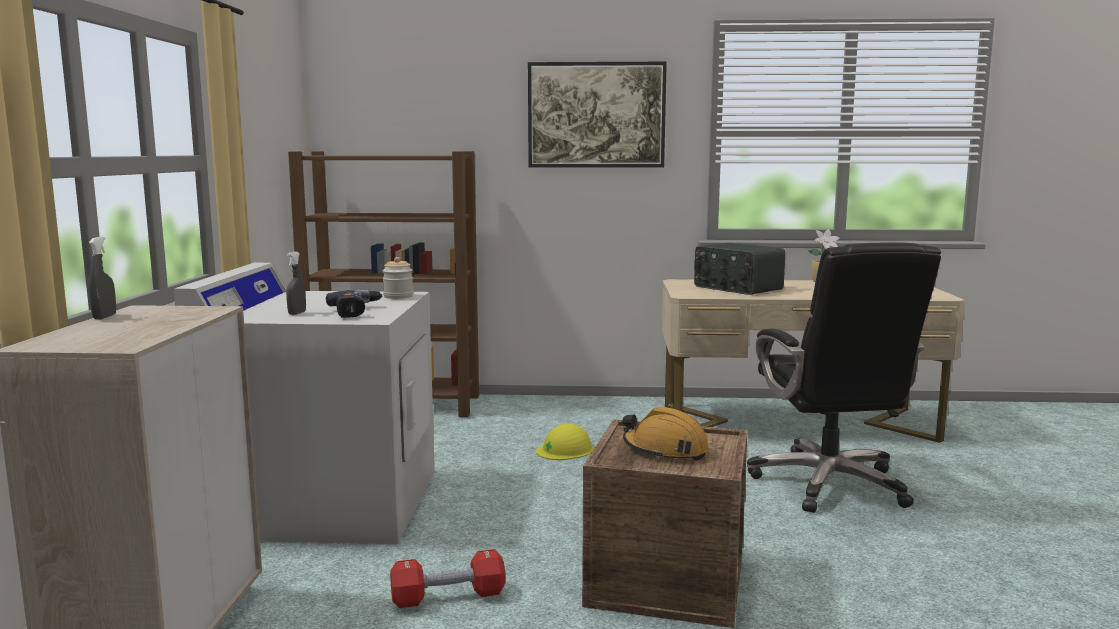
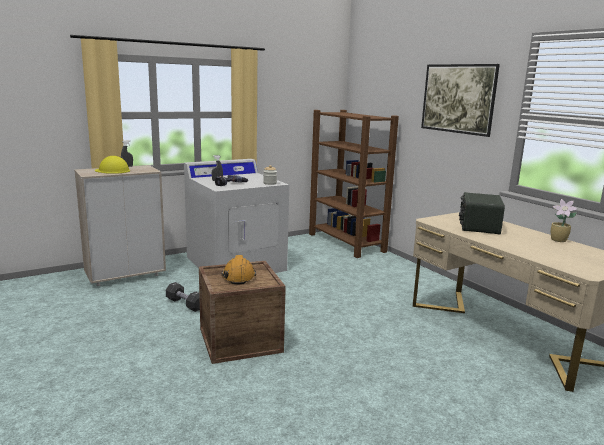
camera: 55 degrees right, 5 degrees up
(448, 597) = (185, 304): red dumbbell -> black dumbbell
(565, 450) = (351, 286): yellow hard hat -> yellow hard hat (113, 170)
(829, 484) = (414, 360): black office chair -> none

